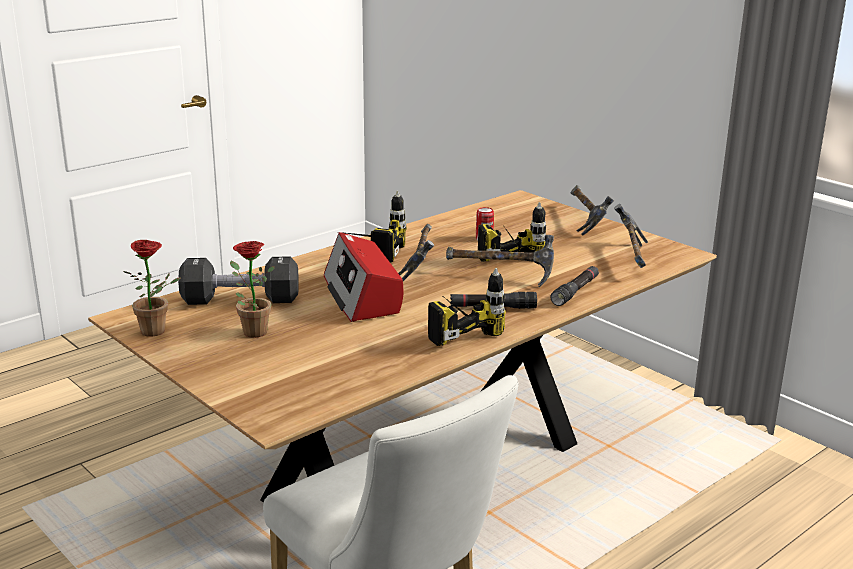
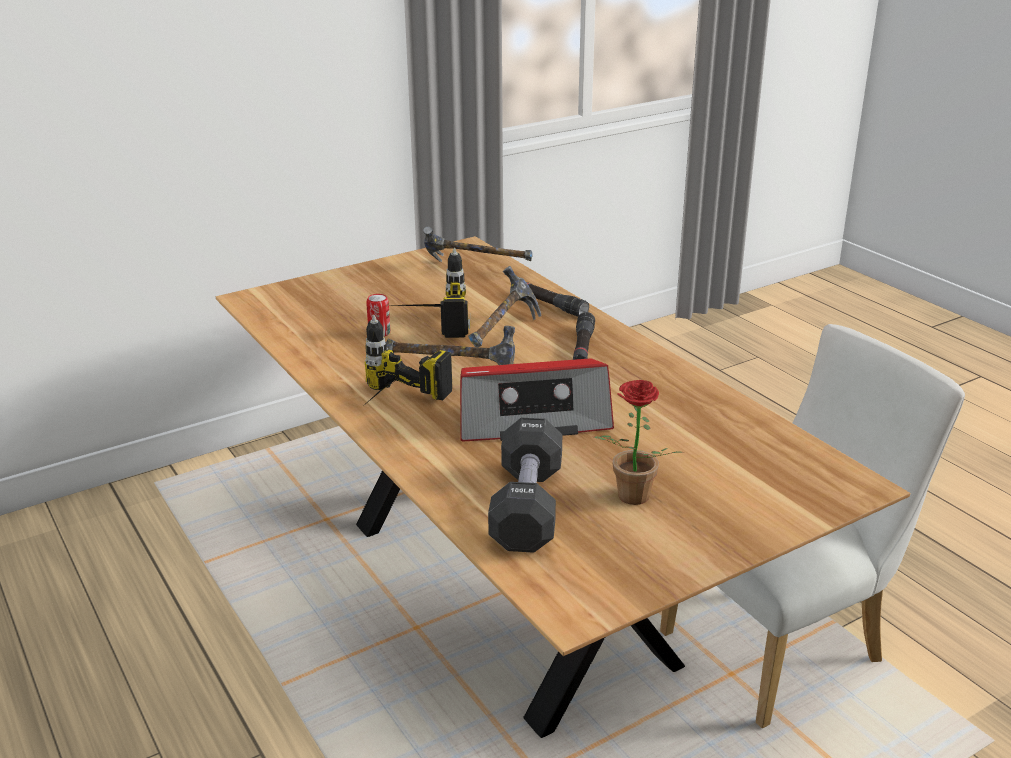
camera: 80 degrees left, 5 degrees up
(158, 331) = (624, 576): potted plant -> none
(454, 328) = (633, 372): power drill -> none
(585, 223) = (357, 276): hammer -> none

